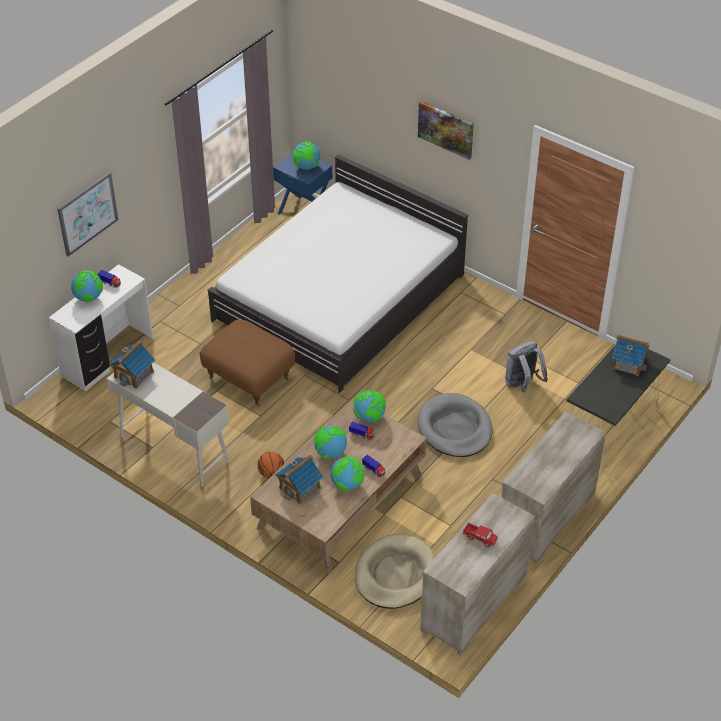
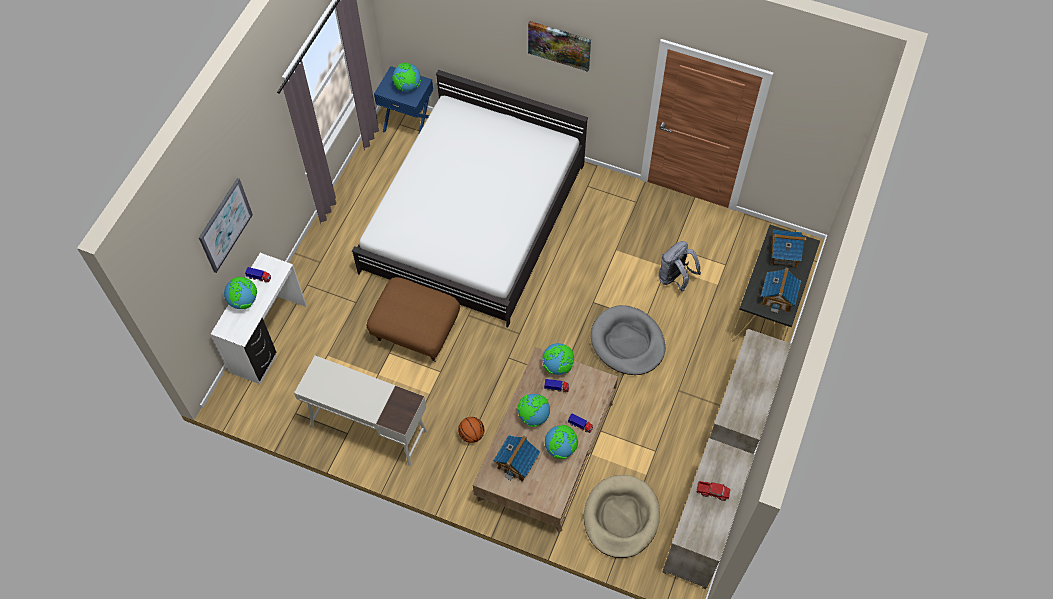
camera: 15 degrees left, 15 degrees up
(134, 374) = (320, 381): toy house -> toy house (777, 297)

